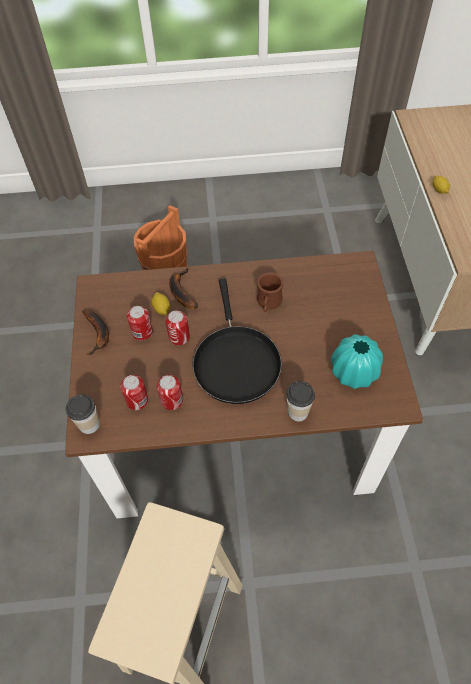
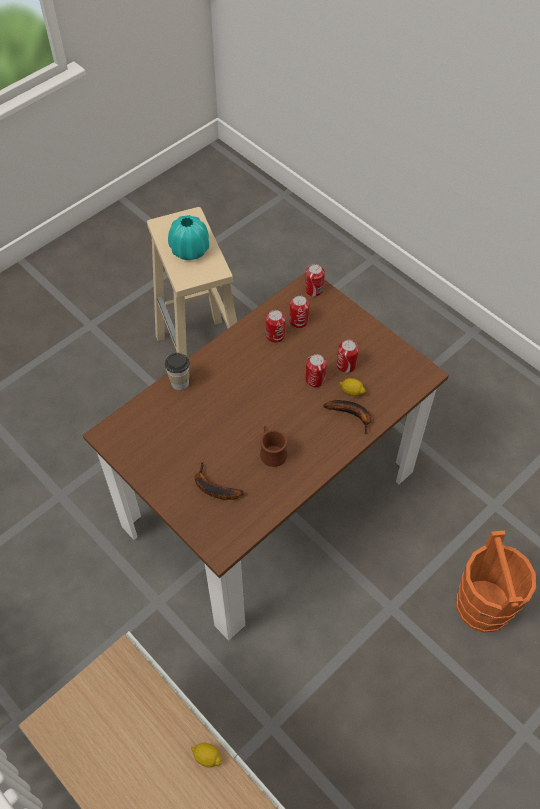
camera: 140 degrees right, 0 degrees up
(89, 424) = (313, 290): cup -> can
(98, 334) = (376, 343): banana -> banana (213, 488)
(235, 361) = (255, 388): black frying pan -> none
(354, 372) = (158, 438): turquoise vase -> turquoise vase (189, 250)

